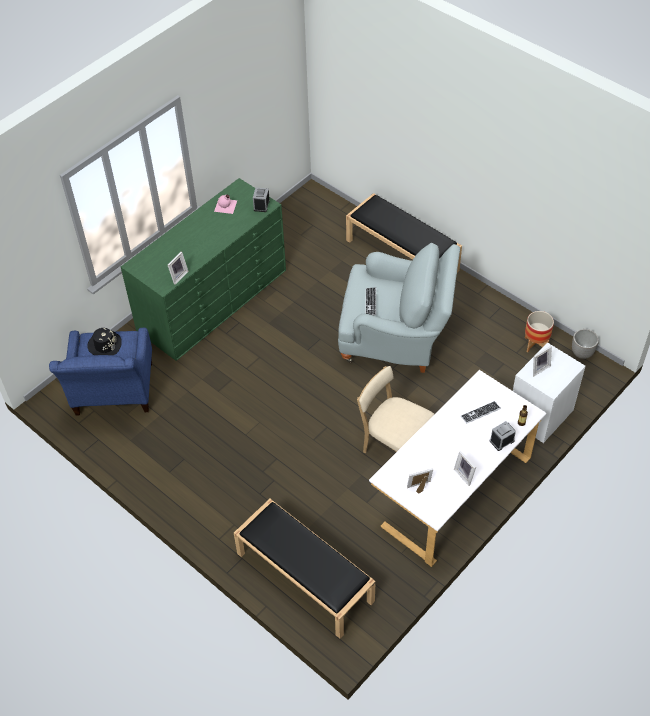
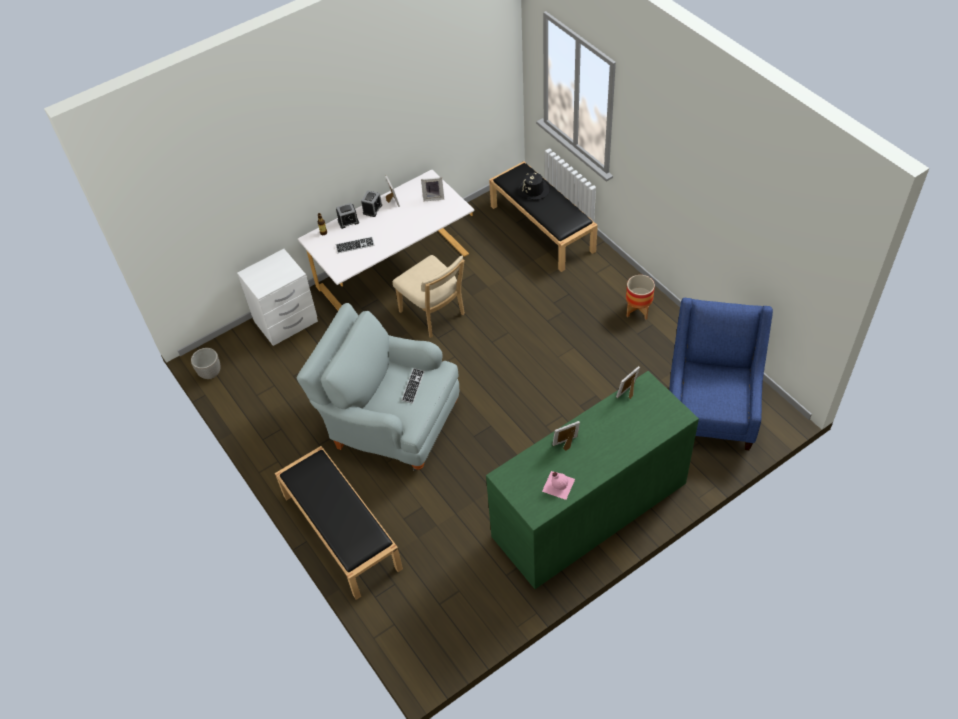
camera: 165 degrees left, 0 degrees up
(105, 345) = (718, 401): black hat -> black hat (533, 190)
(261, 205) = (511, 477): alarm clock -> alarm clock (372, 209)
(535, 344) = (250, 390): planter -> planter (638, 310)
(538, 368) = (280, 276): picture frame -> picture frame (567, 444)

